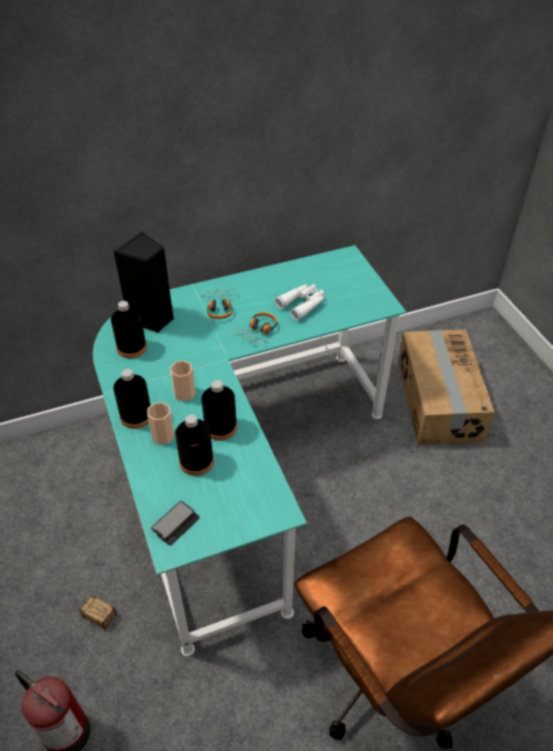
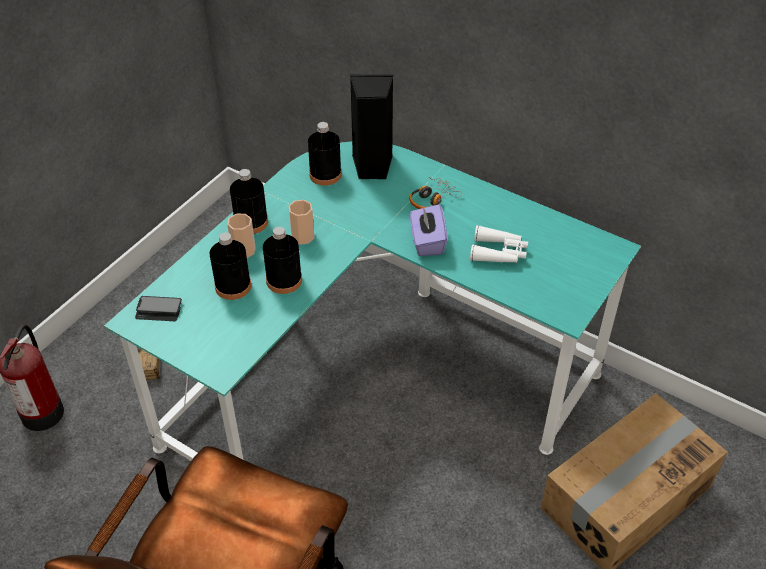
camera: 55 degrees right, 0 degrees up
(258, 332) = (427, 242): headphones -> purple tissue box

